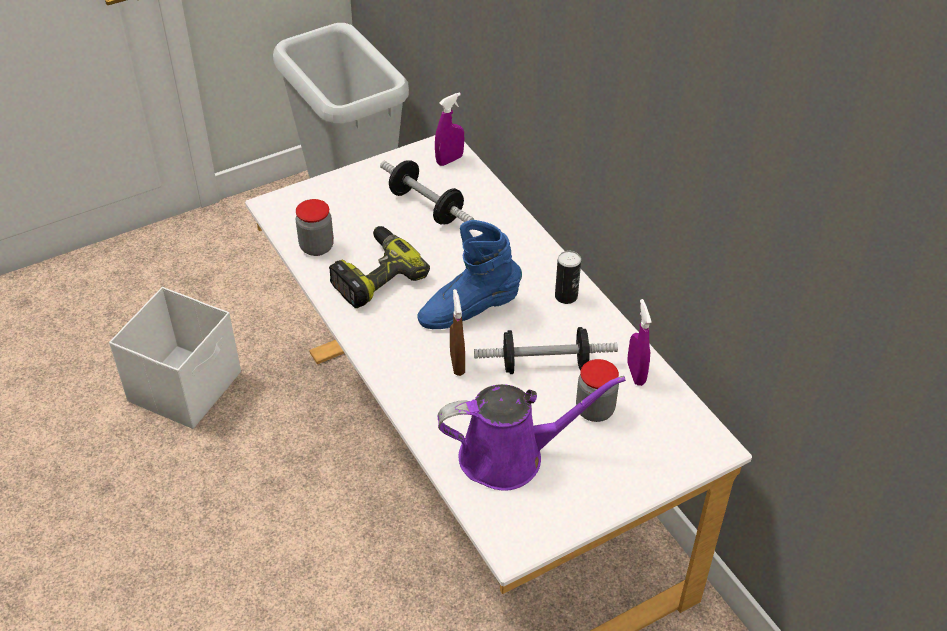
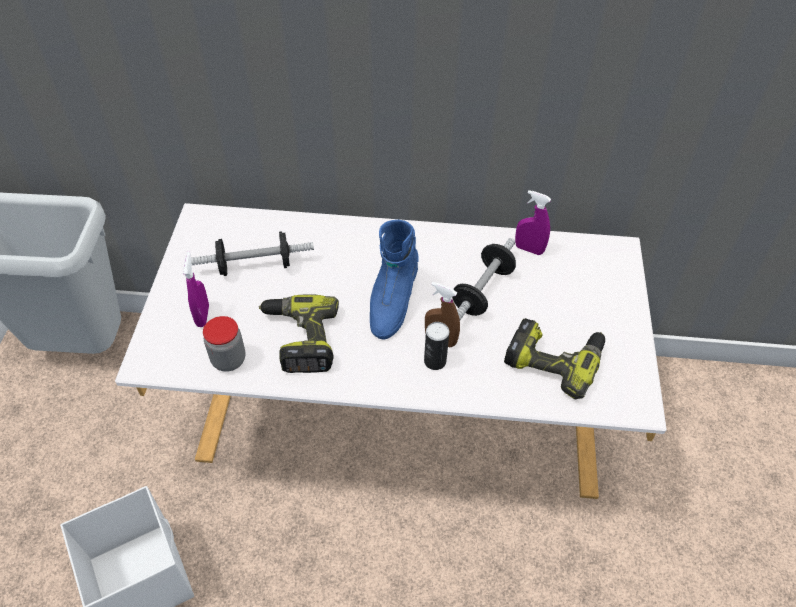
camera: 55 degrees left, 5 degrees up
(449, 160) = (218, 224): purple spray bottle -> purple spray bottle (202, 316)
(510, 456) = (554, 359): purple watering can -> power drill
(566, 296) = (426, 242): can -> can (435, 361)
(595, 410) = (545, 289): jar -> none

